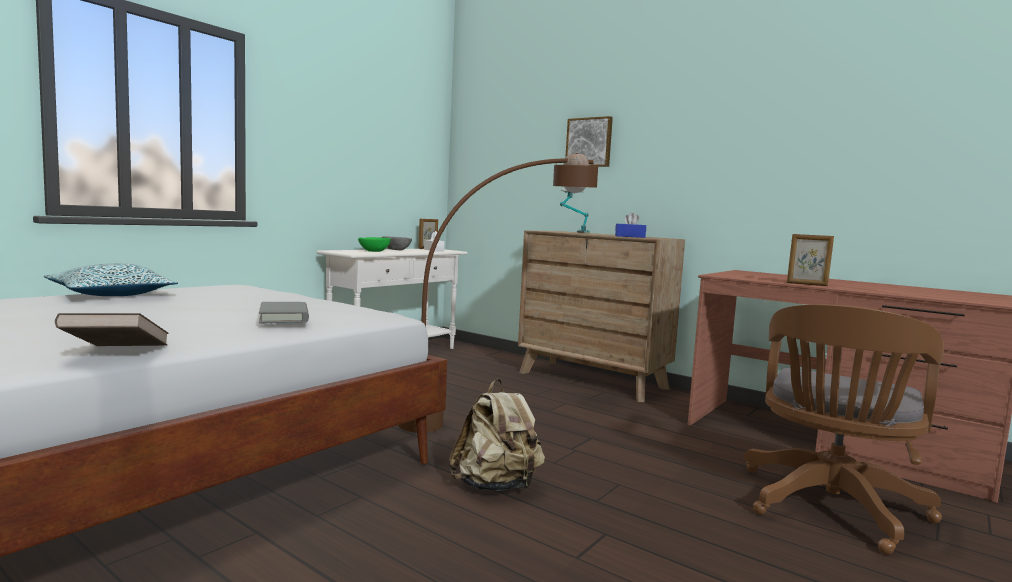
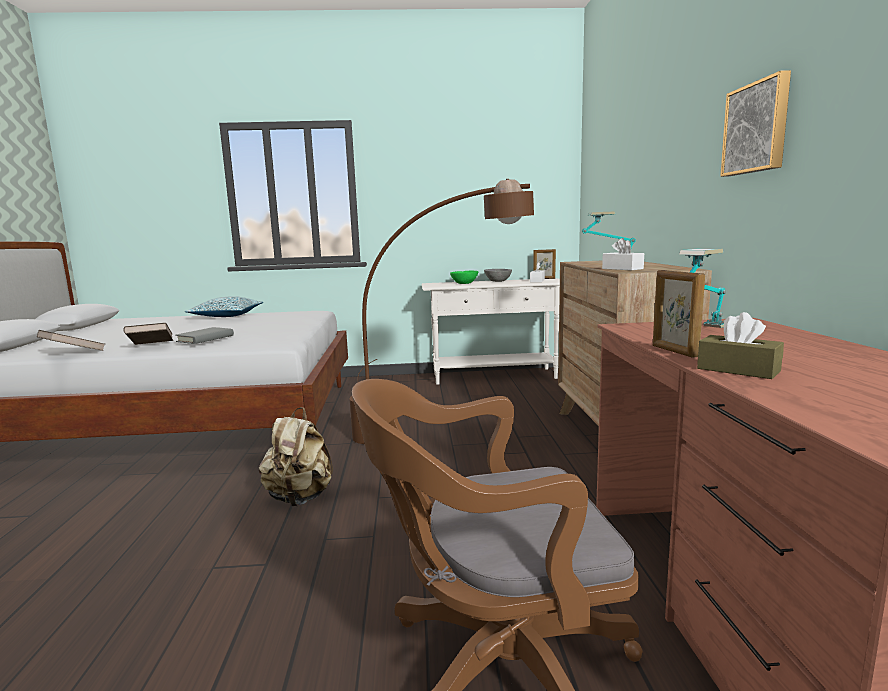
camera: 50 degrees right, 5 degrees up
(227, 332) = (151, 346): none -> brown book
(589, 142) = (652, 148): picture -> picture (757, 128)
(630, 236) = (622, 269): blue tissue box -> white tissue box
(755, 275) = (702, 329): none -> table lamp
(864, 289) = (738, 370): none -> brown tissue box

